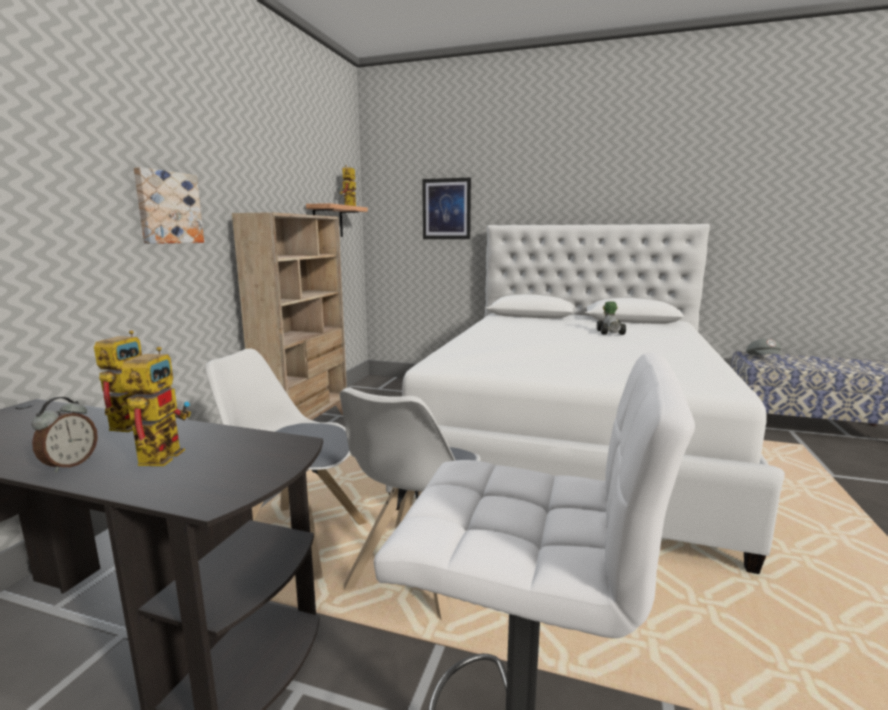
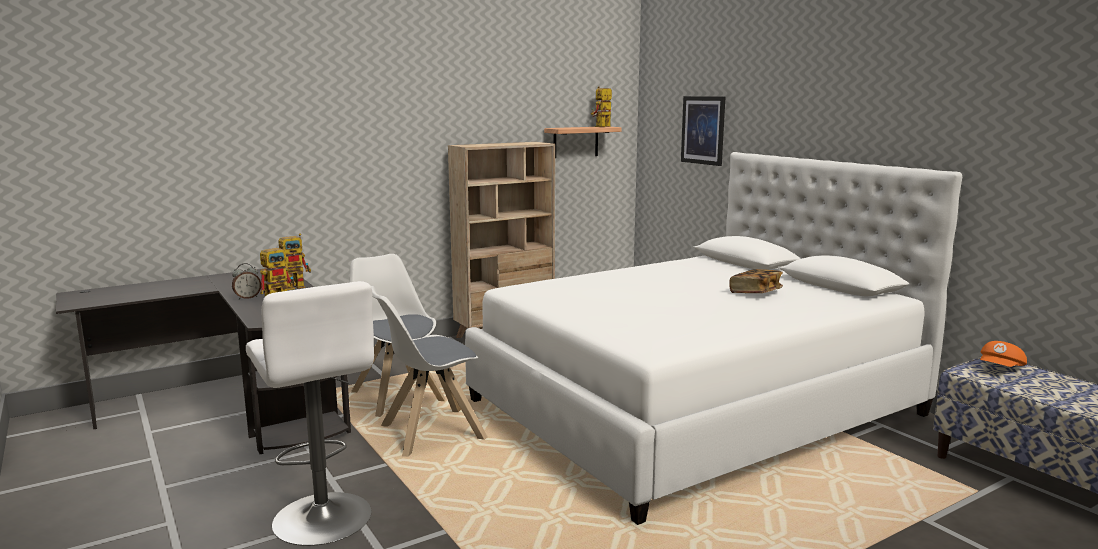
camera: 40 degrees right, 0 degrees up
(168, 207) = (392, 145): picture -> none
(610, 332) = (755, 293): toy car -> book
(764, 358) = (1001, 369): grey cap -> orange cap

